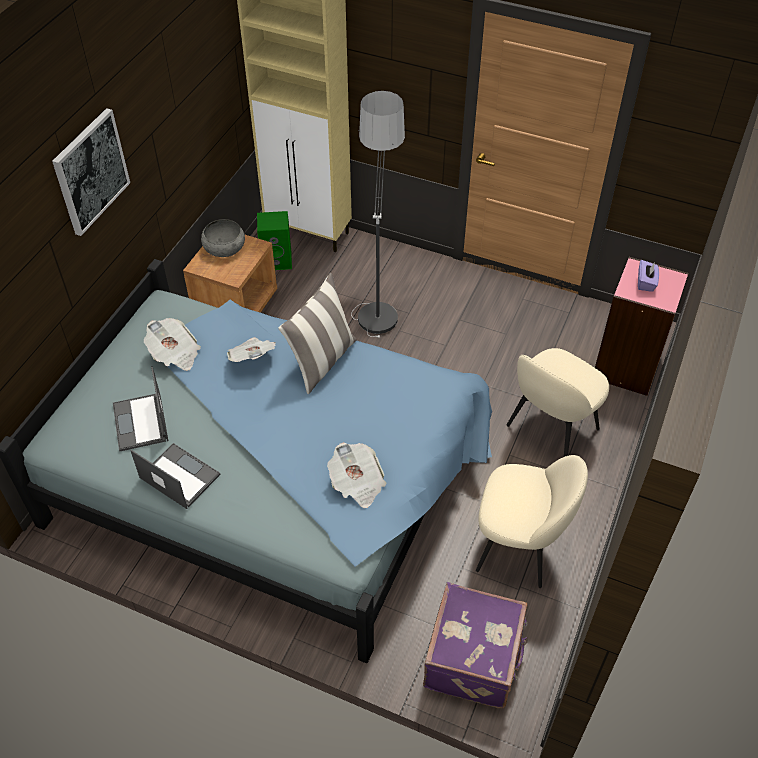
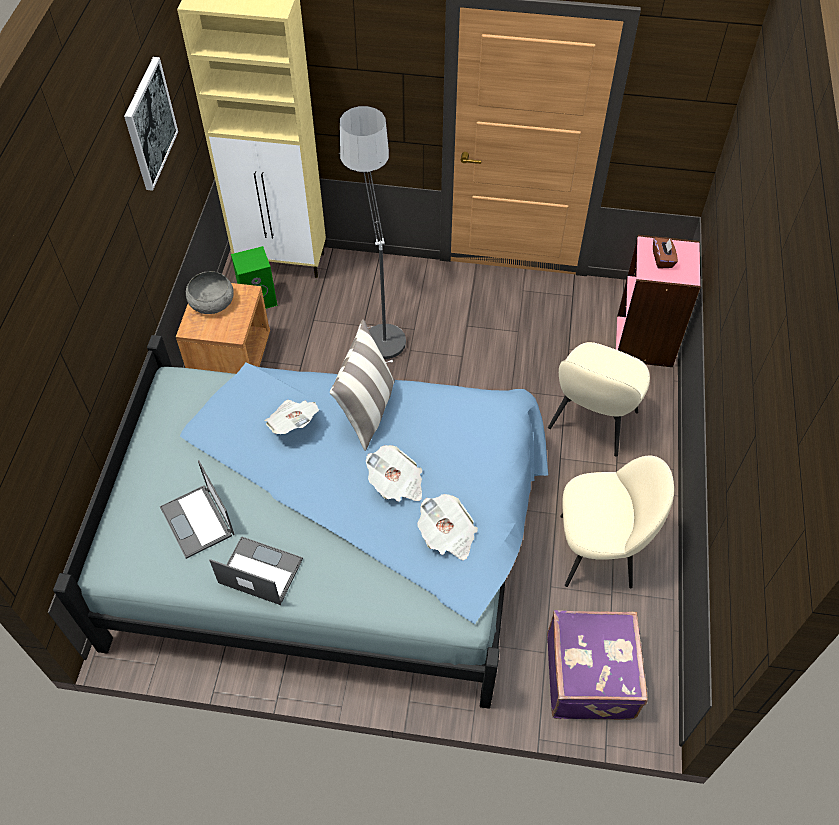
camera: 15 degrees left, 5 degrees up
(90, 171) = (84, 264): picture -> picture (149, 124)
(175, 354) = (208, 437): newspaper -> newspaper (396, 483)
(646, 283) = (662, 259): purple tissue box -> brown tissue box

